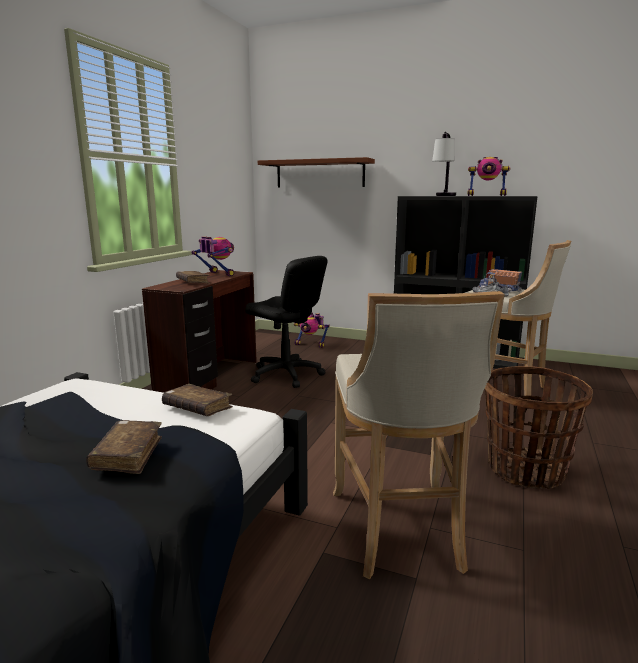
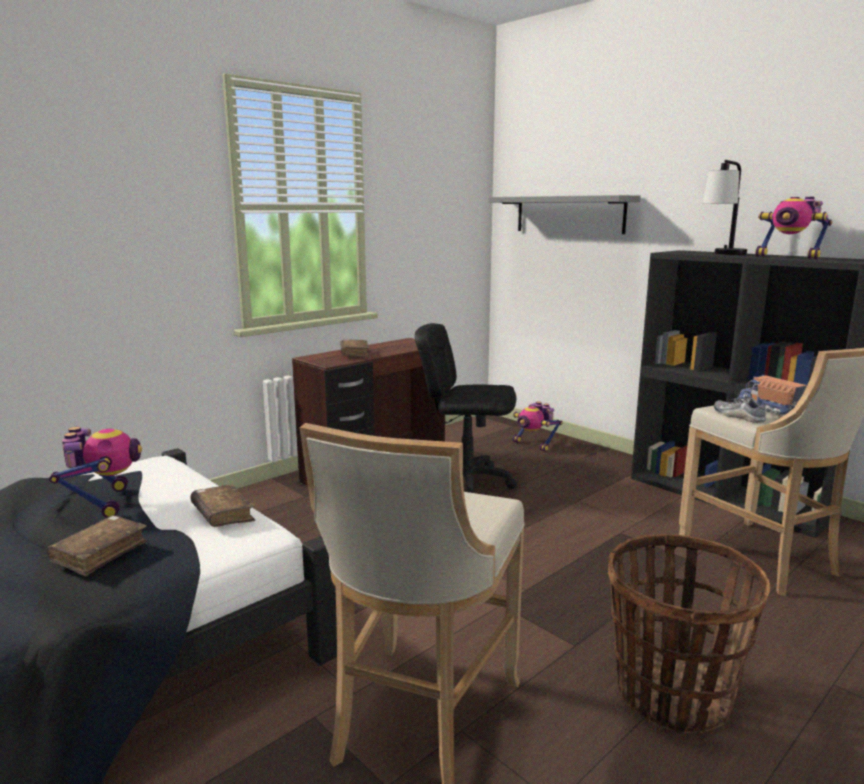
camera: 25 degrees right, 0 degrees up
(217, 274) = (397, 345): toy robot -> toy robot (104, 503)
(286, 375) = (466, 482): black office chair -> black office chair turned 135 degrees clockwise
(320, 173) = (569, 214): brown shelf -> grey shelf

